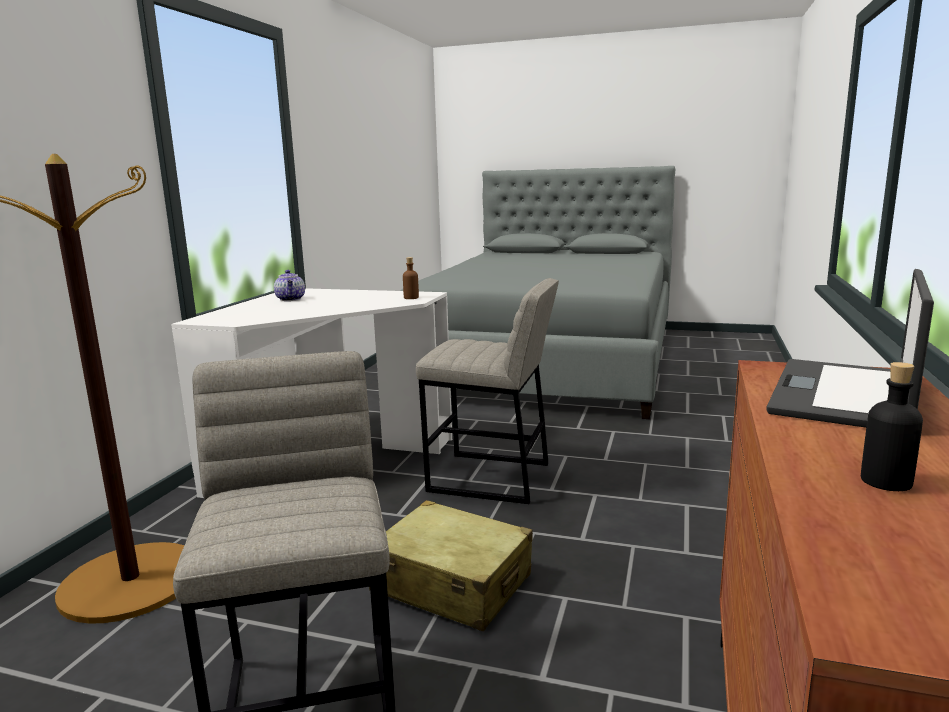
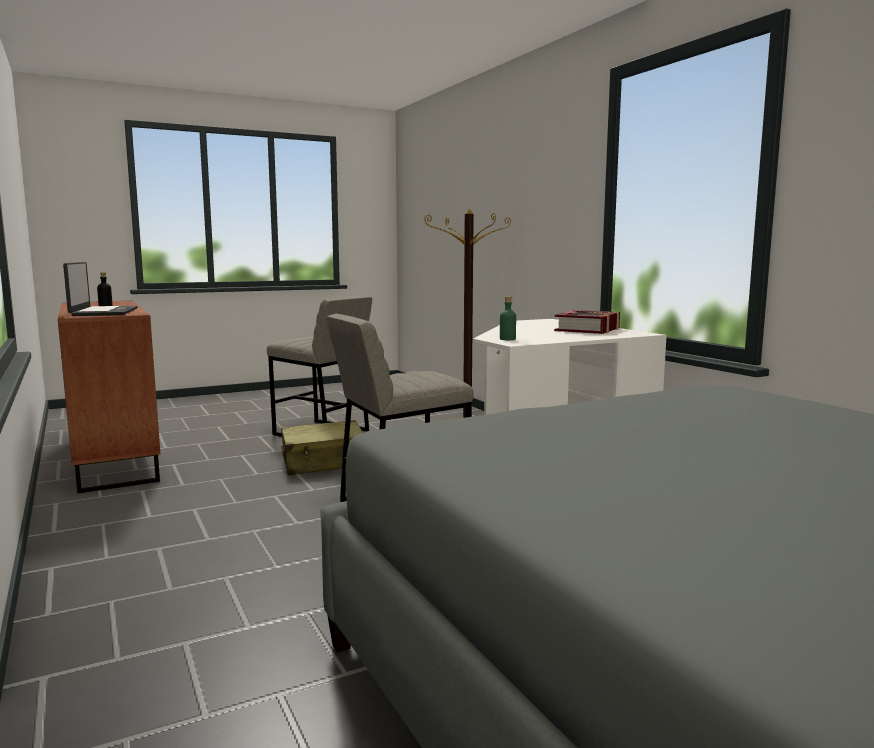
camera: 135 degrees right, 5 degrees down
(291, 299) = (588, 329): teapot -> book
(411, 298) = (507, 339): brown bottle -> green bottle

